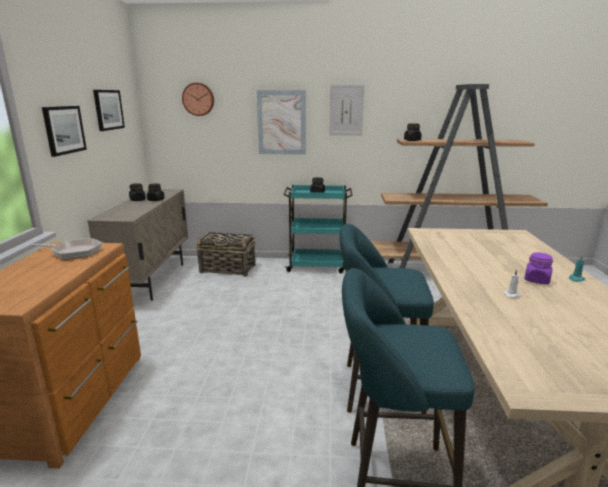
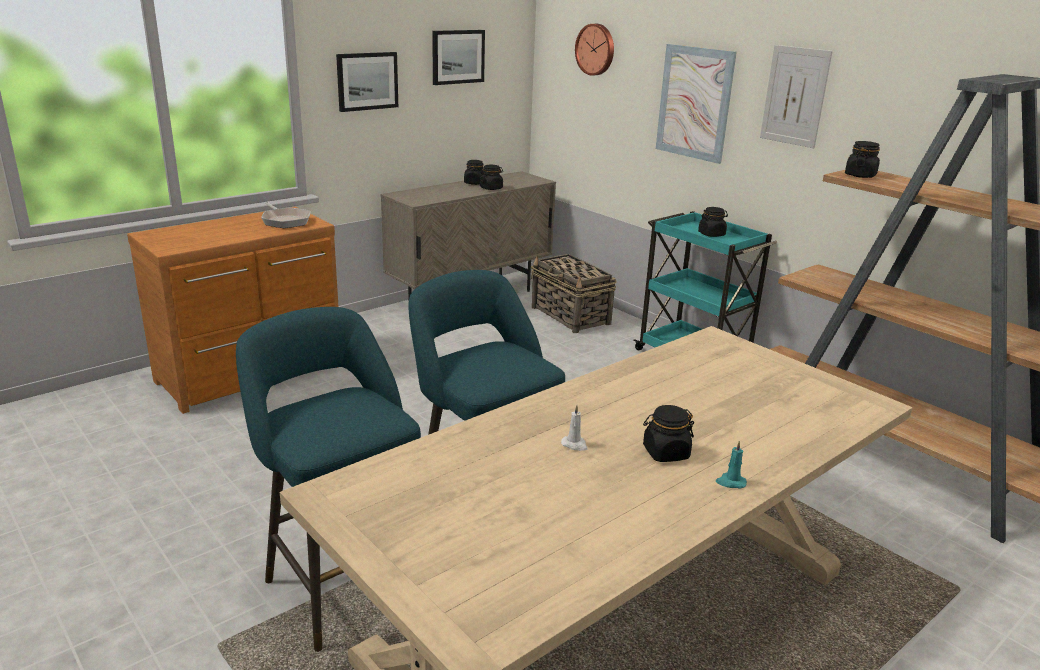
camera: 45 degrees right, 5 degrees up
(536, 280) = (665, 453): purple jar -> black jar

